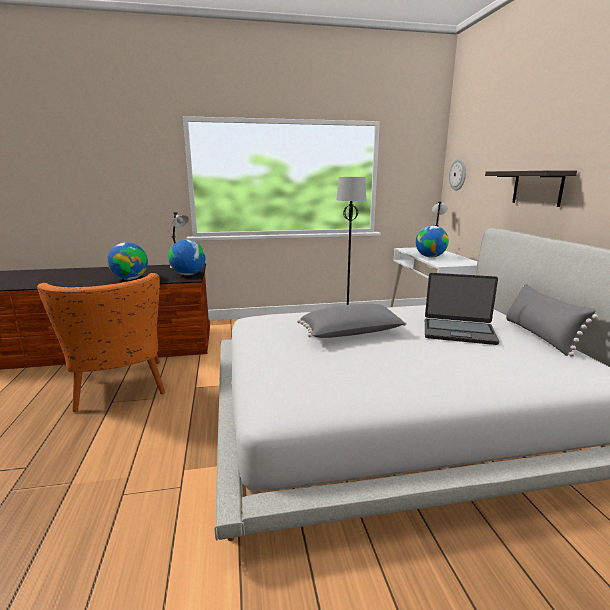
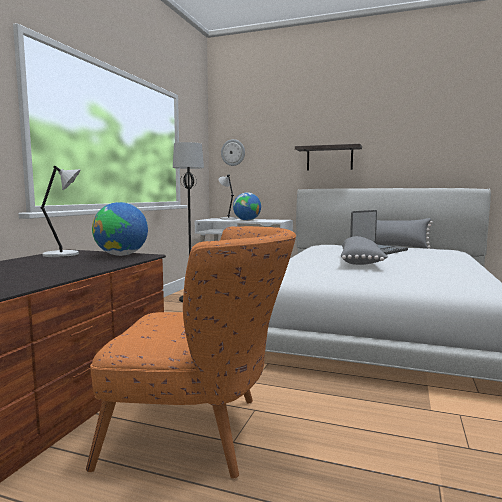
camera: 60 degrees left, 10 degrees down
(130, 279) = (71, 269): globe -> none

